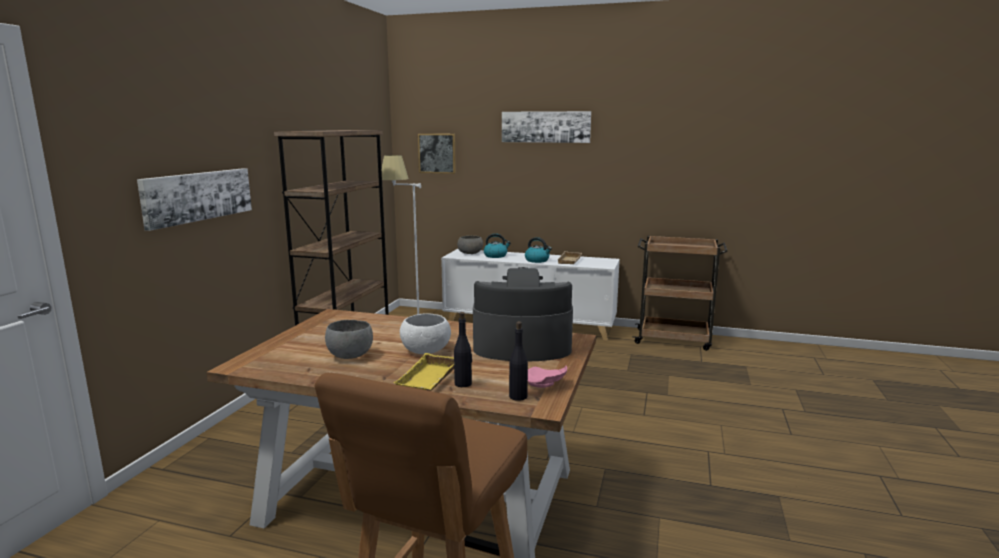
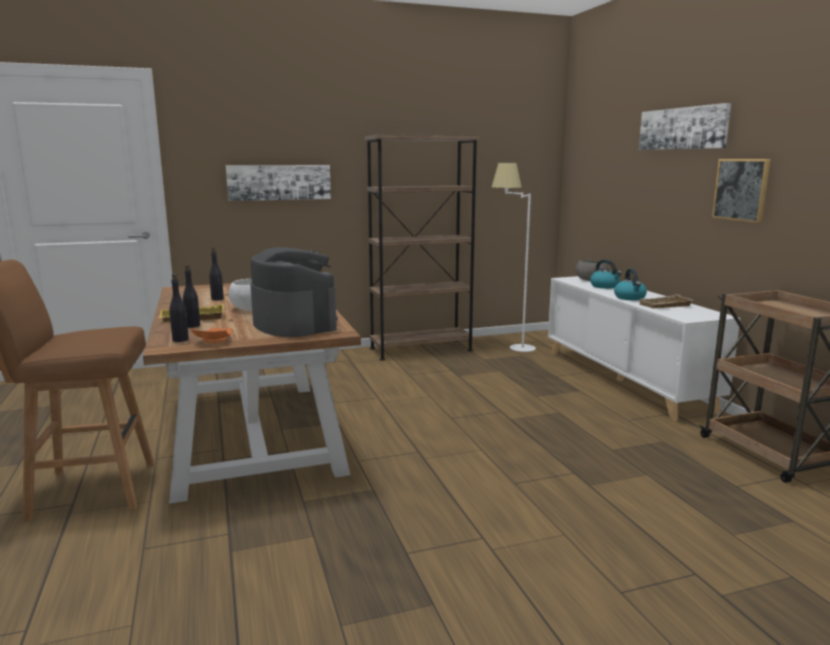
camera: 55 degrees right, 0 degrees up
(349, 356) = (217, 299): grey bowl -> black bottle
(437, 153) = (591, 164): picture -> picture (741, 189)
(543, 384) = (213, 341): pink plate -> orange plate

